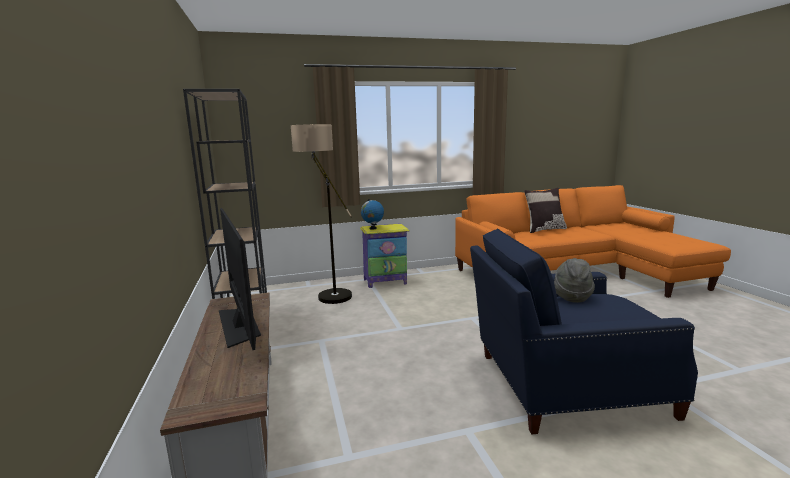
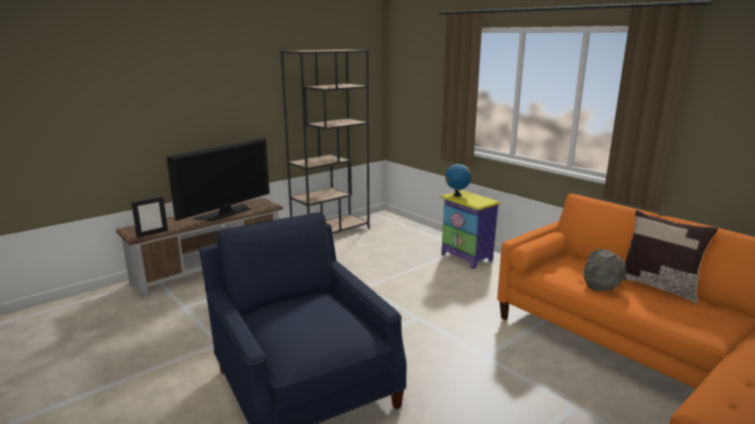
camera: 65 degrees right, 5 degrees up
(248, 385) = (152, 233): none -> picture frame
(328, 293) = (411, 242): floor lamp -> none
(571, 296) = (328, 308): grey hat -> grey hat (602, 286)

